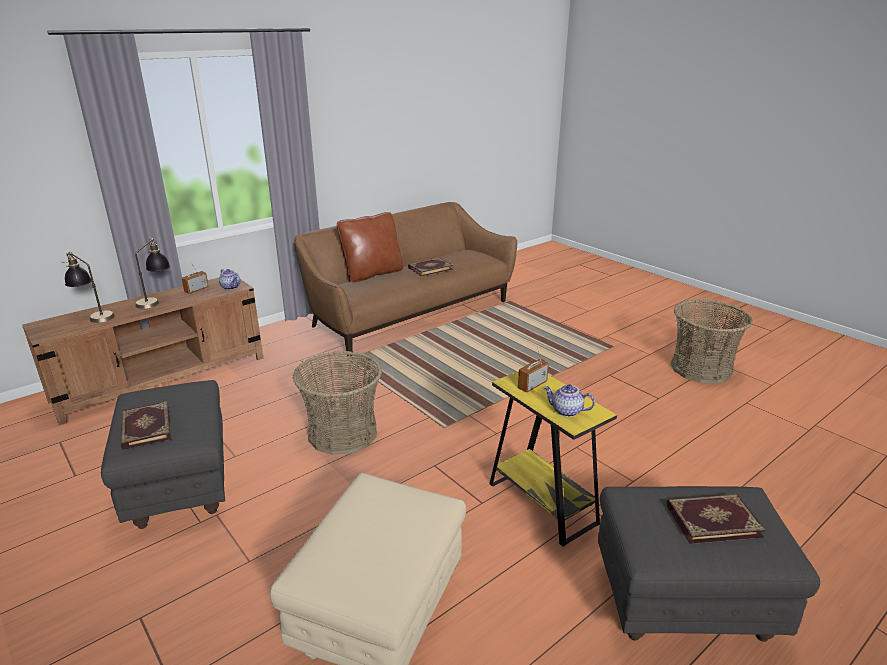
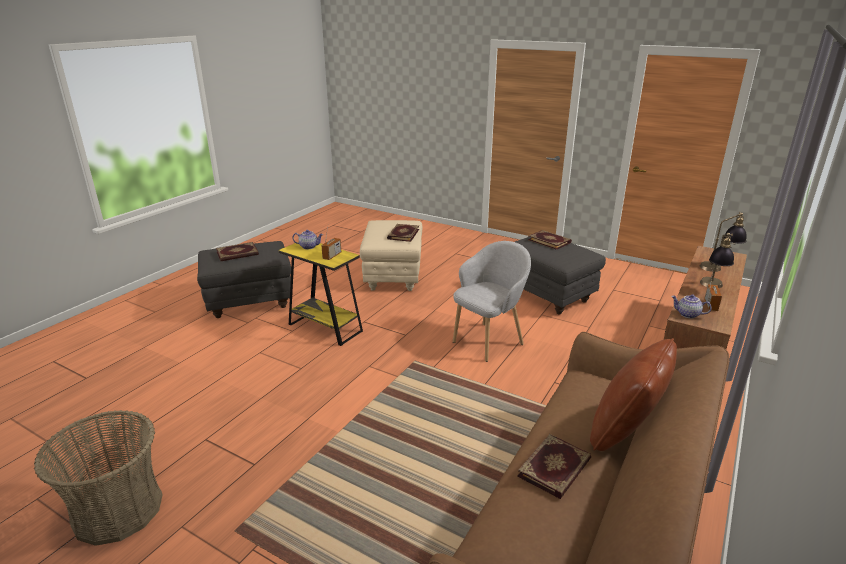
camera: 160 degrees right, 0 degrees up
(342, 433) = (488, 341): basket -> grey armchair
(363, 511) = (403, 234): none -> book

